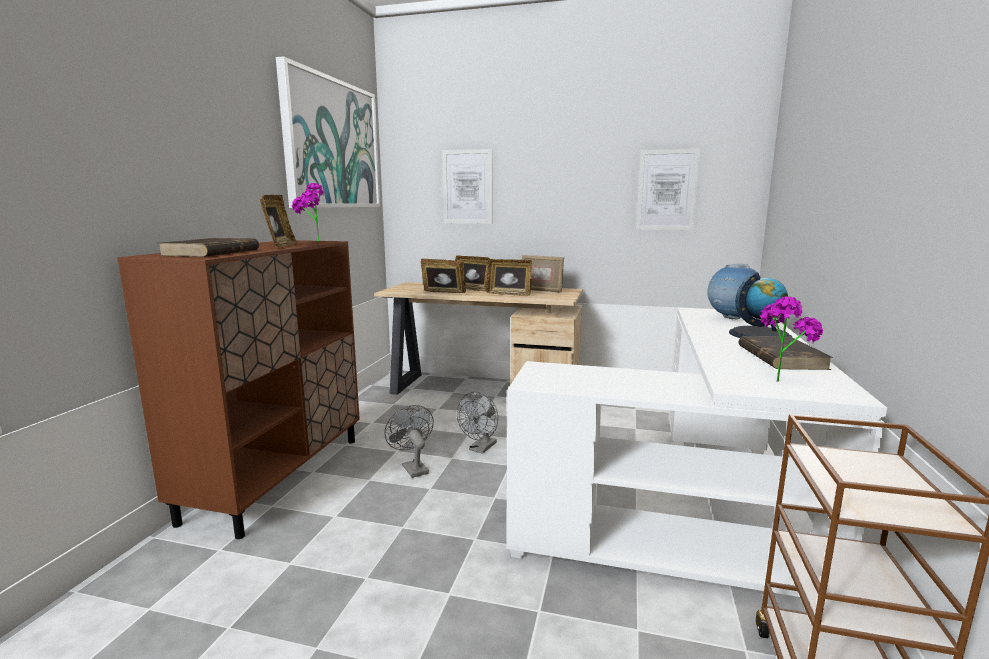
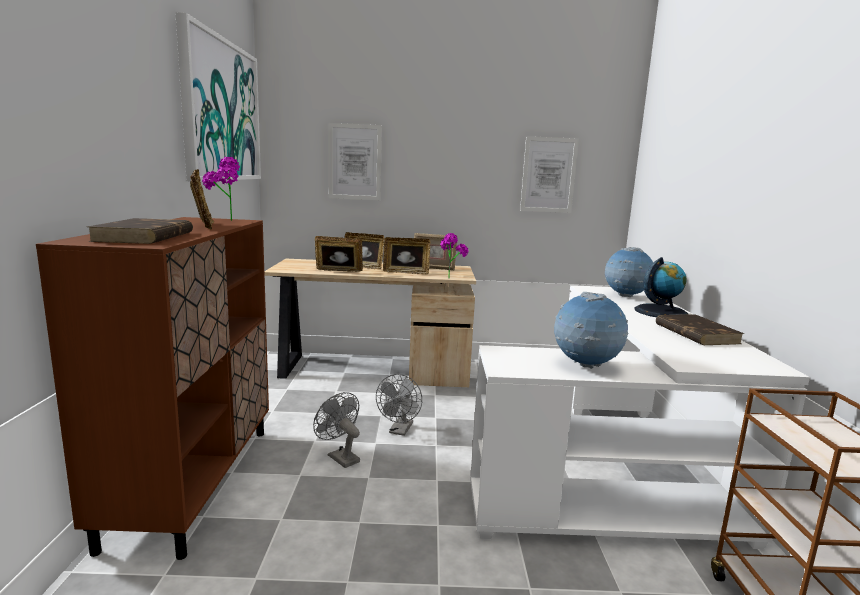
camera: 15 degrees left, 0 degrees up
(622, 385) = (586, 366): none -> globe
(779, 378) = (713, 354): potted plant -> potted plant (450, 277)

